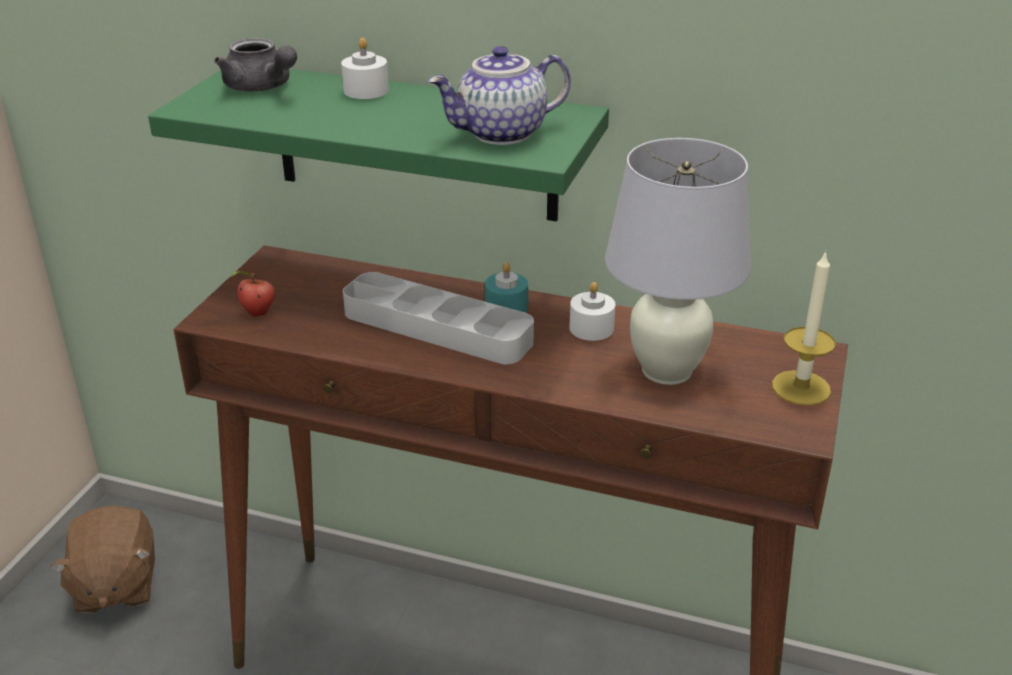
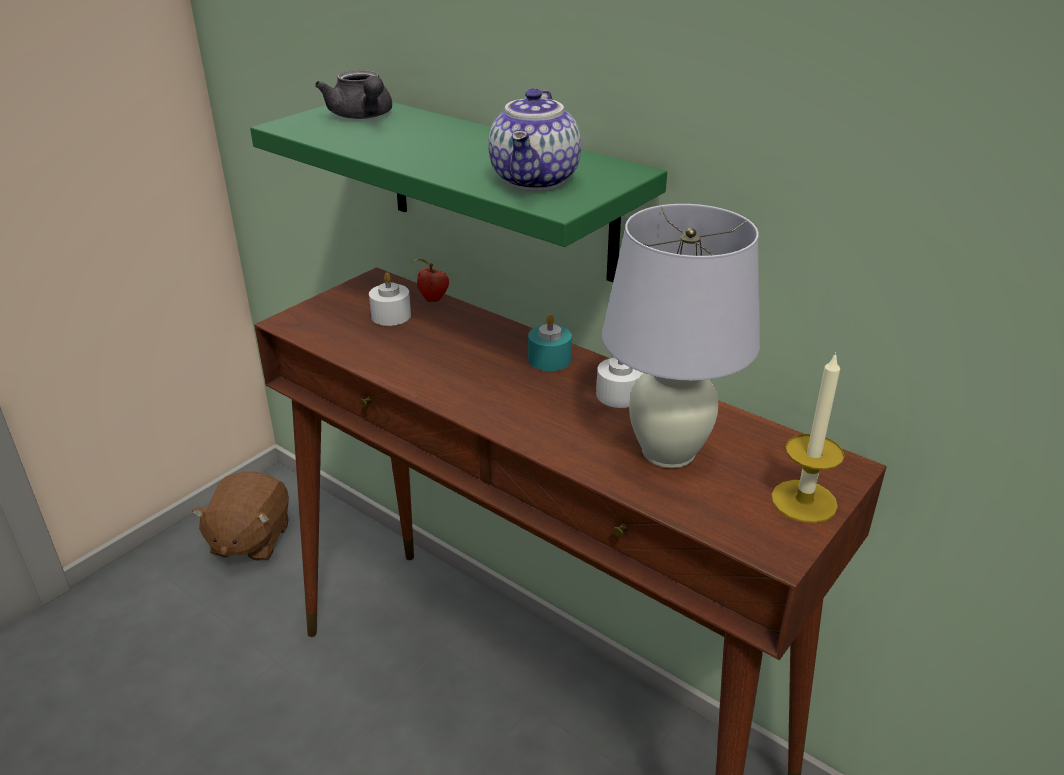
camera: 20 degrees right, 0 degrees up
(257, 313) = (329, 324): apple -> apple (432, 299)
(366, 90) = (449, 129): white candle -> white candle (391, 316)
(437, 327) = (473, 365): grey tray -> none
(501, 134) = (536, 181): teapot -> teapot turned 75 degrees counterclockwise

